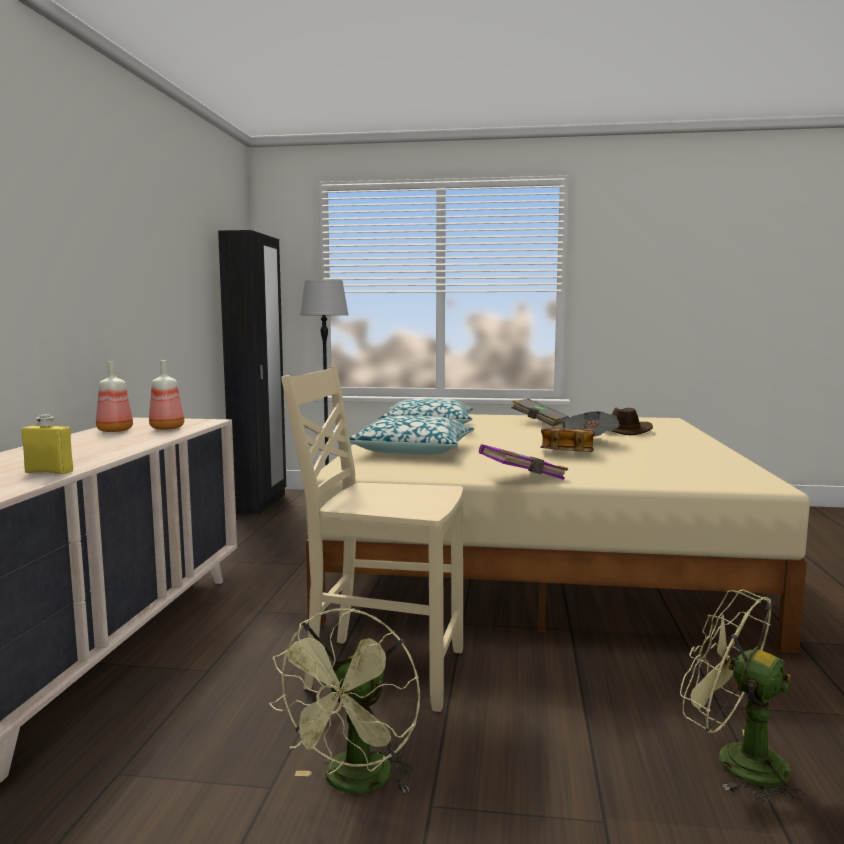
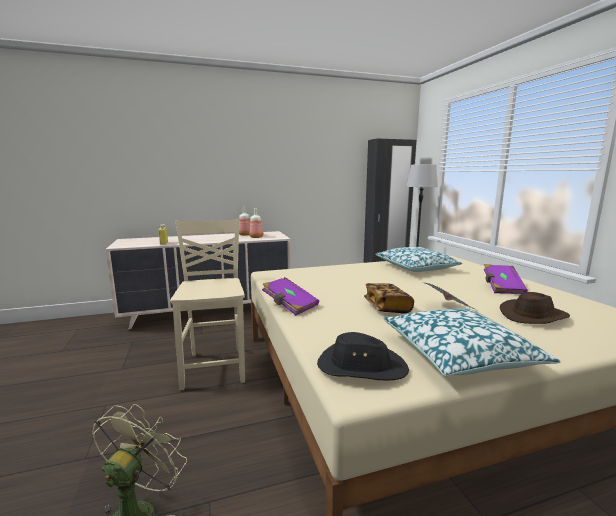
camera: 65 degrees right, 5 degrees up
(354, 784) = (122, 384): green fan -> none
(413, 451) = (336, 275): pillow -> pillow (459, 354)
(539, 422) = (501, 287): grey book -> purple book
(716, 478) = (361, 366): none -> black hat

